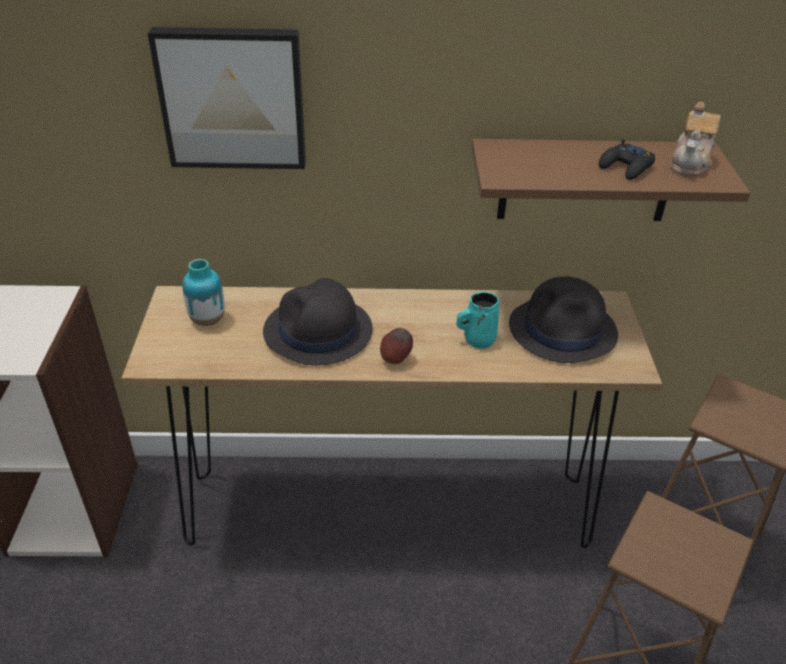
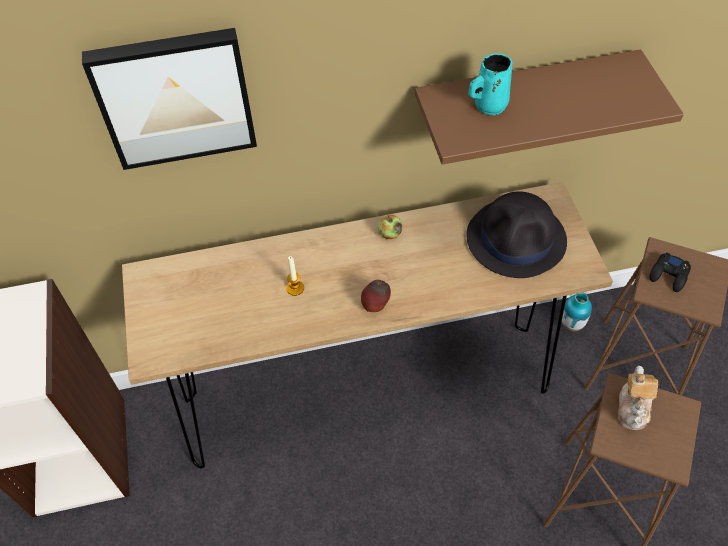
camera: 10 degrees left, 15 degrees up
(207, 320) = (187, 296): vase -> vase (571, 324)
(318, 332) = (295, 288): black hat -> candle
(430, 304) = (390, 234): none -> apple
(477, 339) = (443, 266): turquoise mug -> turquoise mug (488, 105)
(626, 167) = (567, 102): black game controller -> black game controller (669, 275)
(690, 163) = (624, 84): teapot -> teapot (633, 407)

